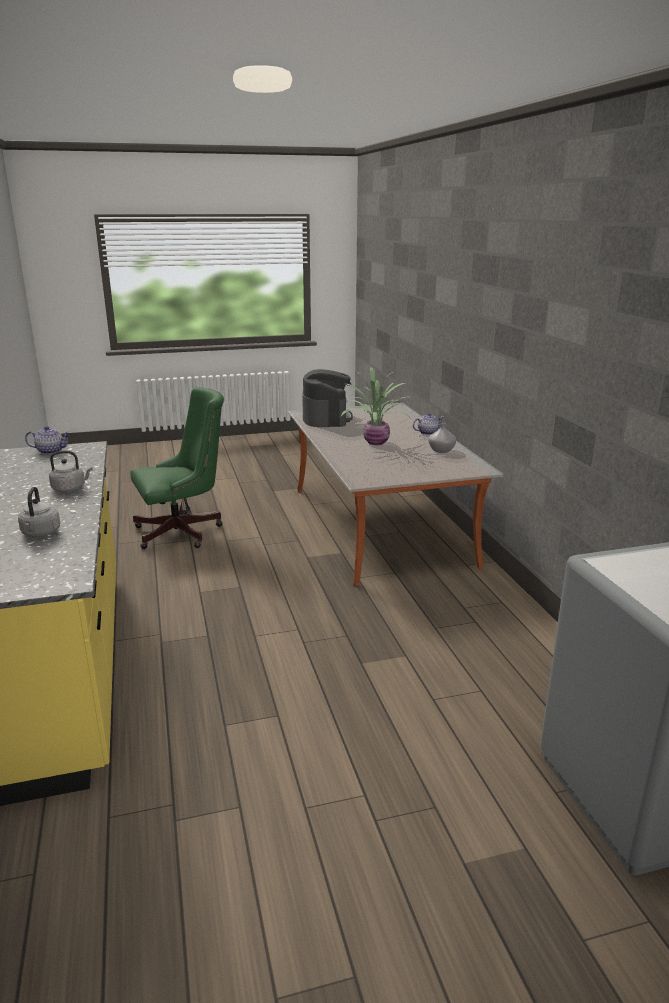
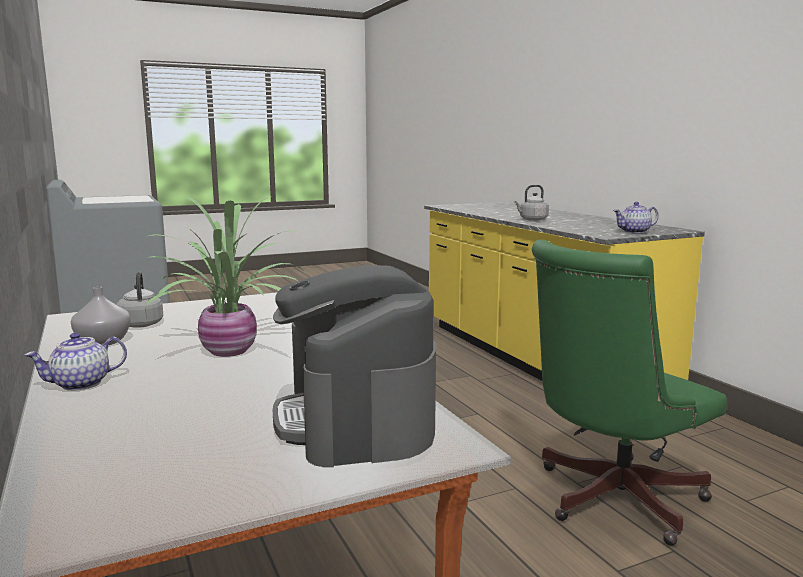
camera: 170 degrees right, 10 degrees down
(40, 533) = (495, 211): grey kettle -> grey kettle (141, 324)

